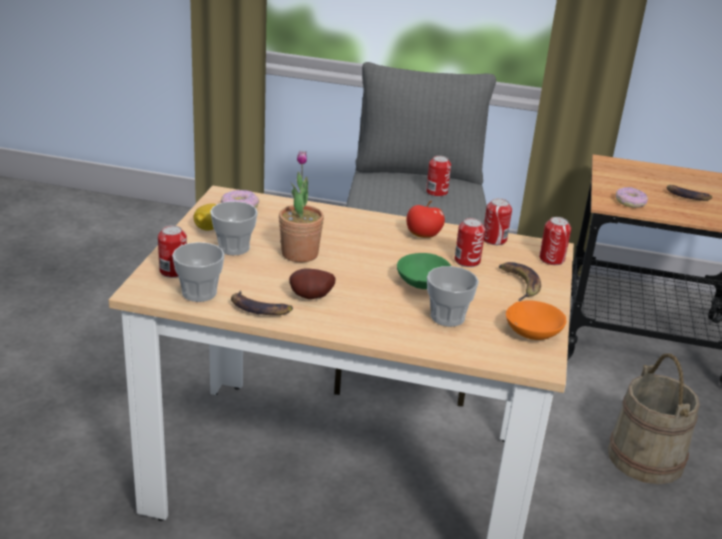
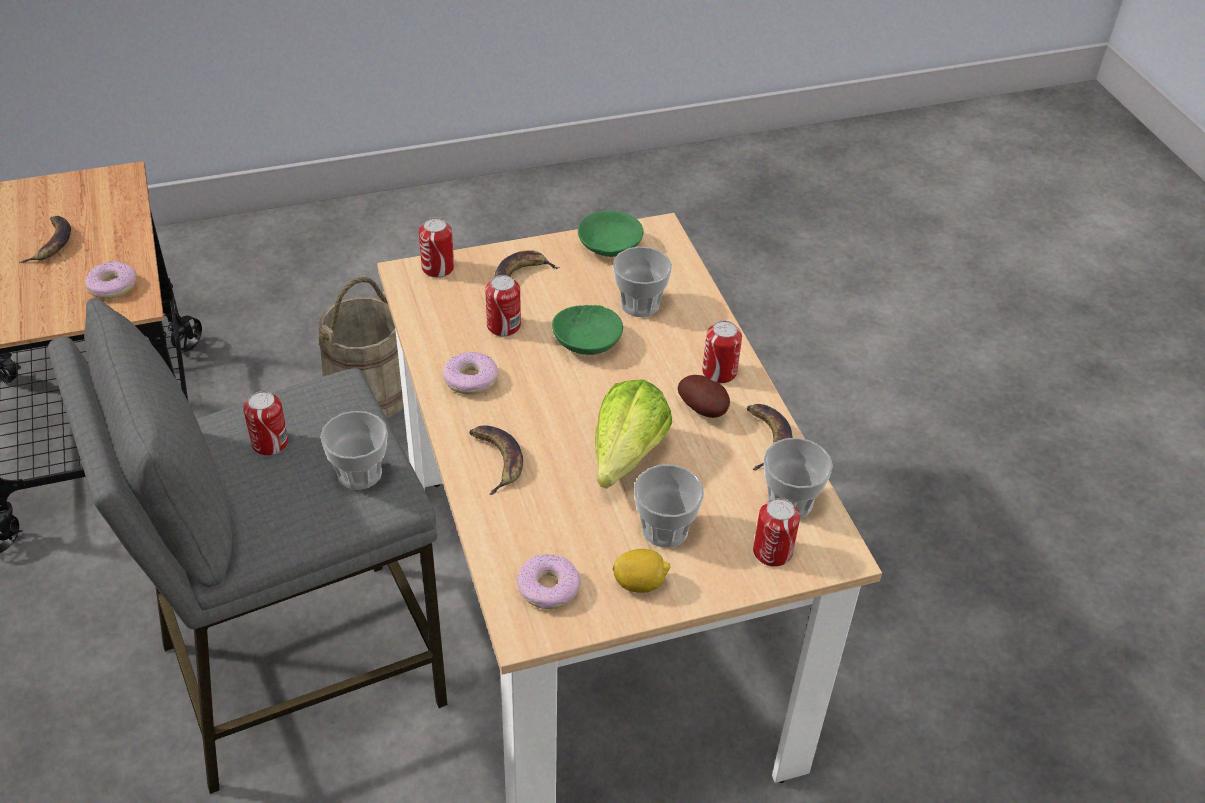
camera: 120 degrees left, 15 degrees up
(299, 254) = (620, 463): potted plant -> lettuce
(346, 222) = (496, 459): none -> banana
(389, 206) = (359, 473): none -> cup
(423, 236) = (470, 379): apple -> donut
(494, 239) = (426, 321): can -> can (719, 372)
(534, 333) = (610, 245): orange bowl -> green bowl

